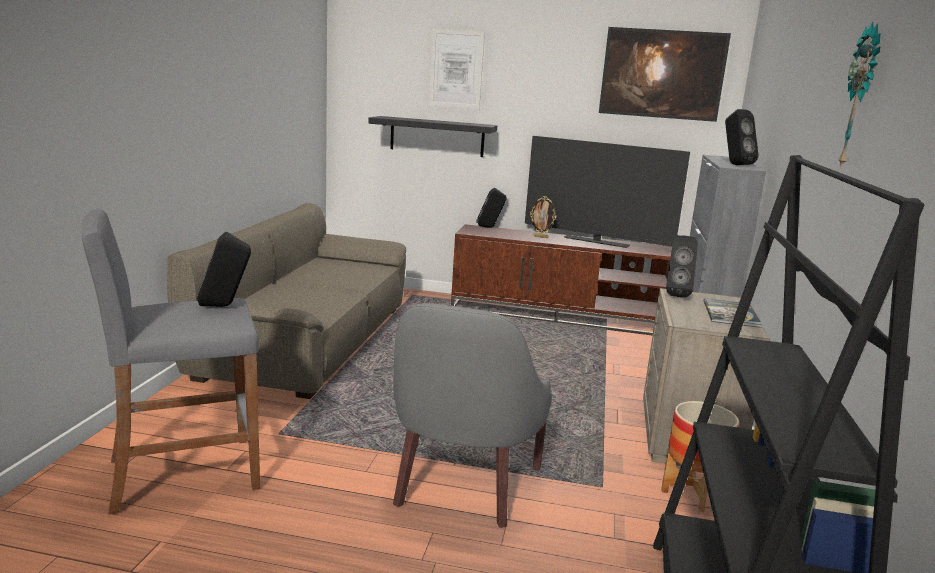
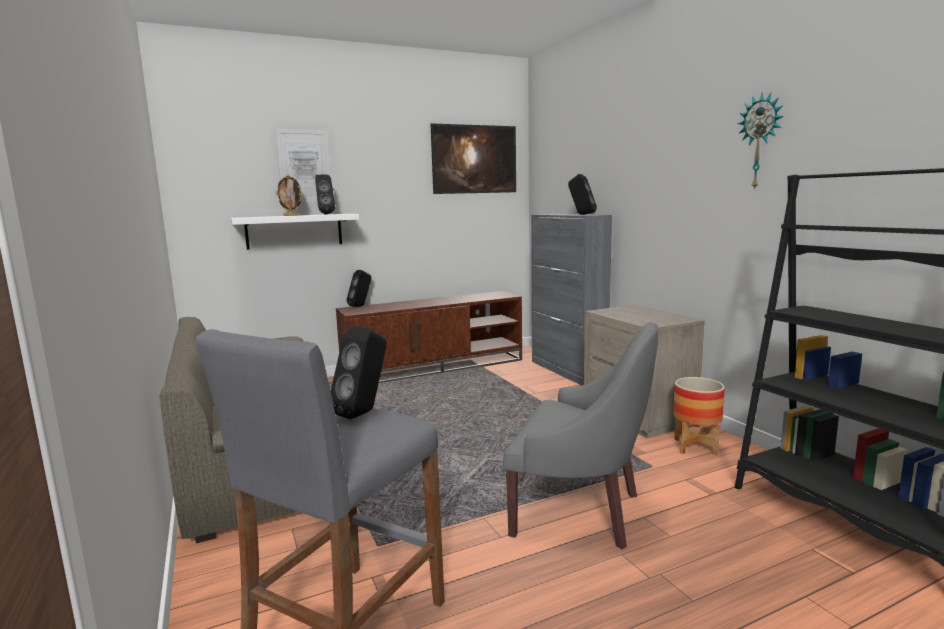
camera: 35 degrees left, 5 degrees down
(437, 136) = (294, 231): black shelf -> white shelf
(461, 486) = (580, 510): grey armchair -> grey armchair turned 45 degrees counterclockwise
(541, 237) = (412, 304): picture frame -> picture frame (291, 215)
(596, 241) = (454, 298): television -> none
(676, 294) = (603, 311): black speaker -> black speaker (325, 214)
(731, 314) = (655, 314): book -> none

